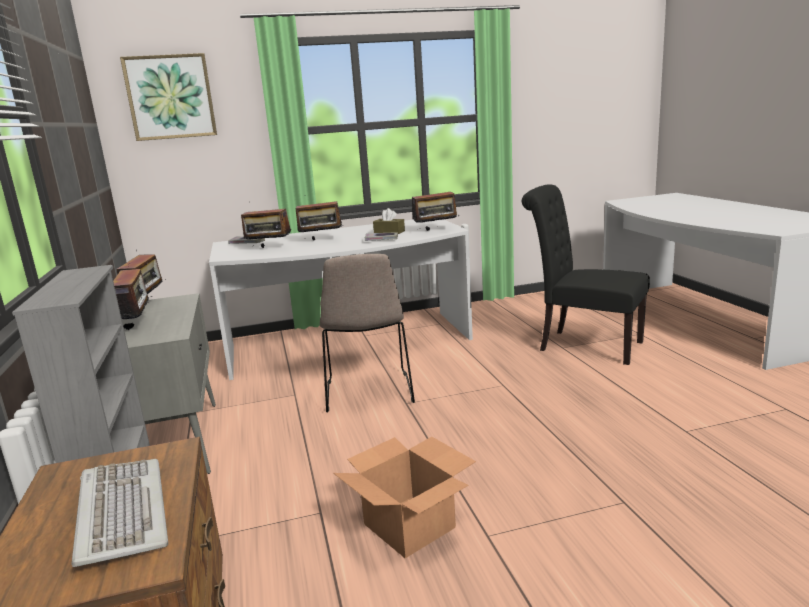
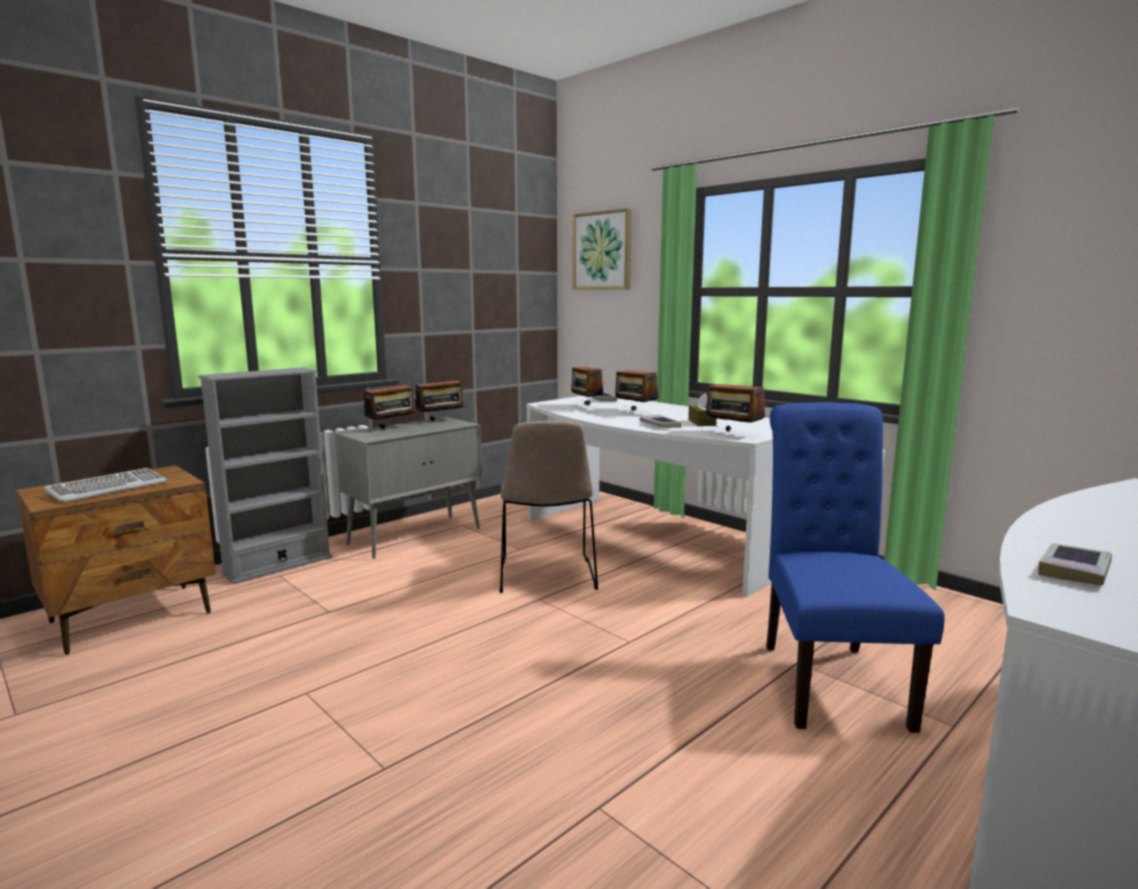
camera: 60 degrees right, 5 degrees down
(369, 393) = (547, 577): beige chair -> beige chair turned 60 degrees counterclockwise
(408, 525) = (316, 651): cardboard box -> none
(584, 345) = (828, 678): black chair -> blue chair
(731, 223) = (1074, 570): none -> book

